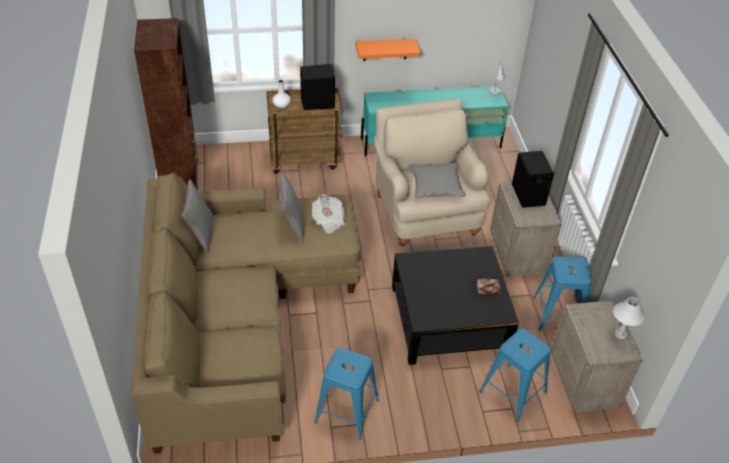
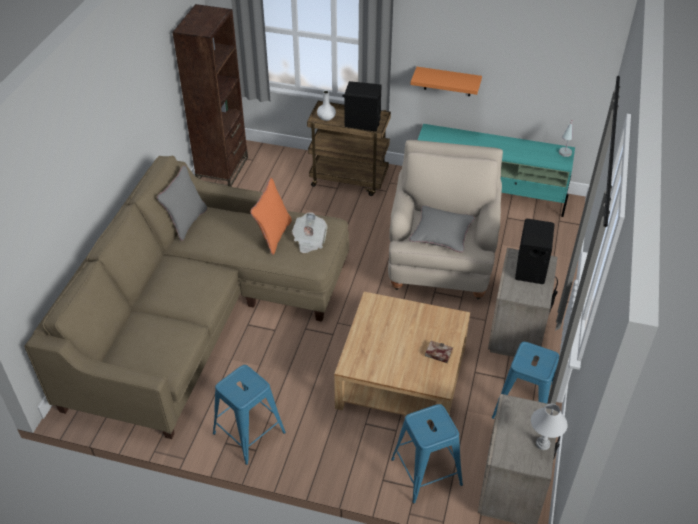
camera: 25 degrees right, 0 degrees up
(292, 225) = (273, 236): grey pillow -> orange pillow
(449, 319) = (402, 377): black coffee table -> beige coffee table

